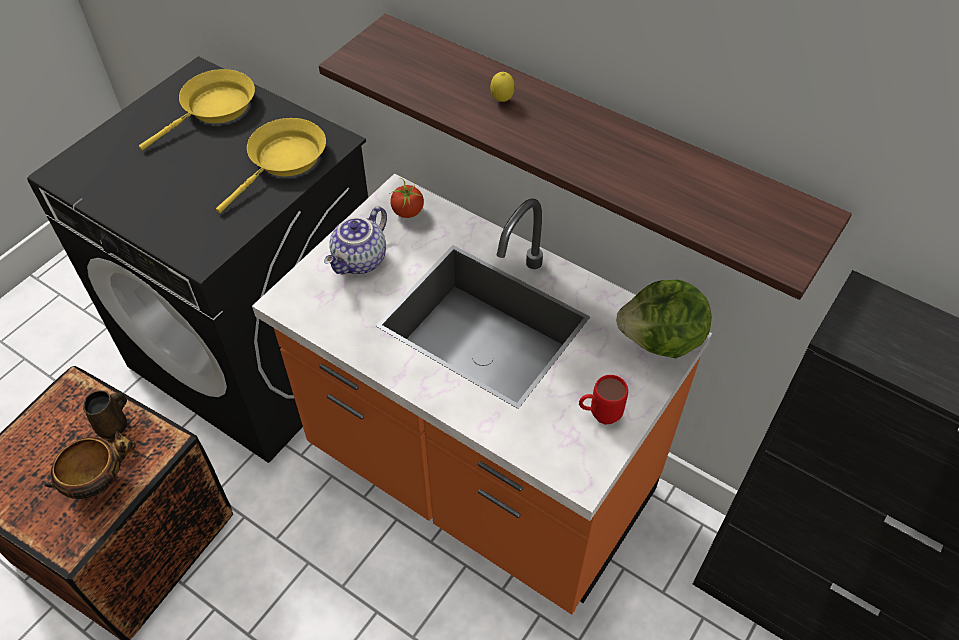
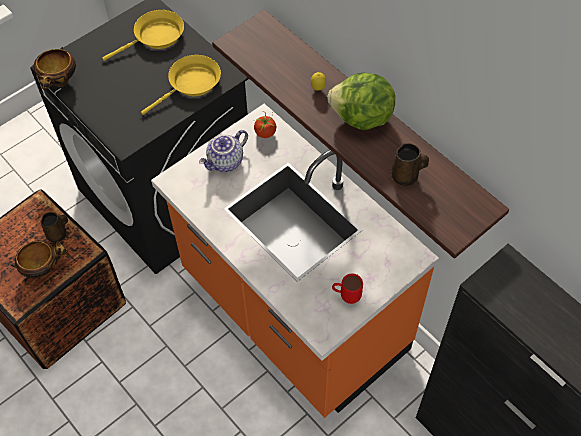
camera: 15 degrees right, 5 degrees up
(79, 191) = (60, 82): none -> bowl
(661, 341) = (403, 256): lettuce -> lettuce (361, 119)
(681, 196) = (406, 177): none -> brown mug

